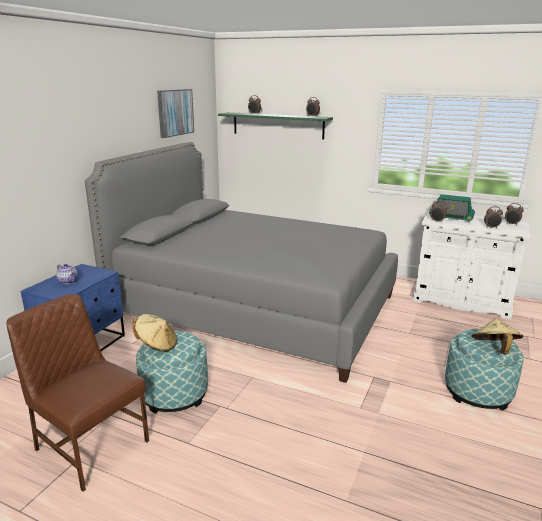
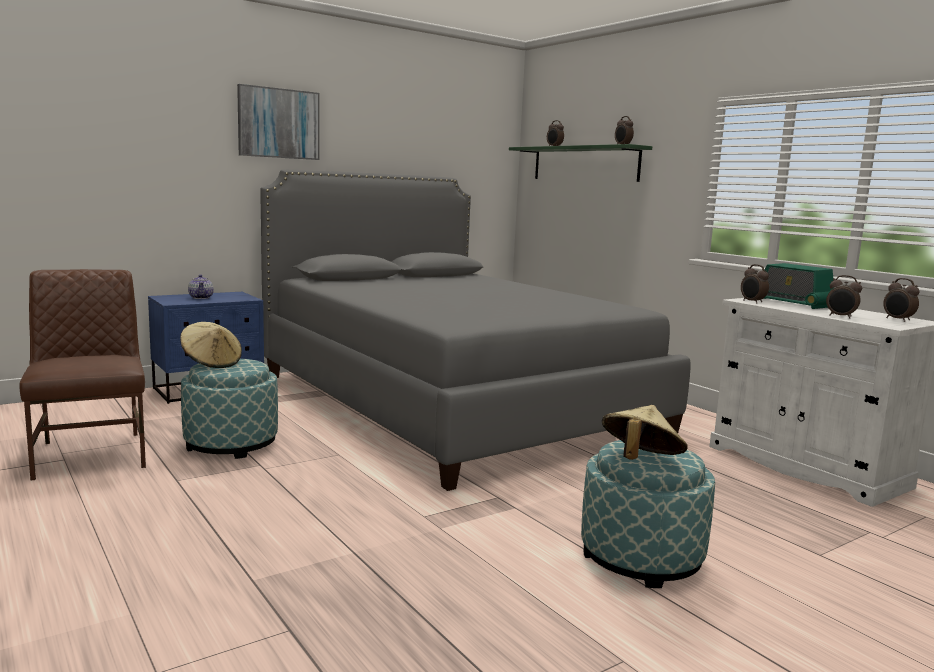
camera: 30 degrees right, 10 degrees down
(175, 112) = (435, 136): picture -> picture (278, 123)

